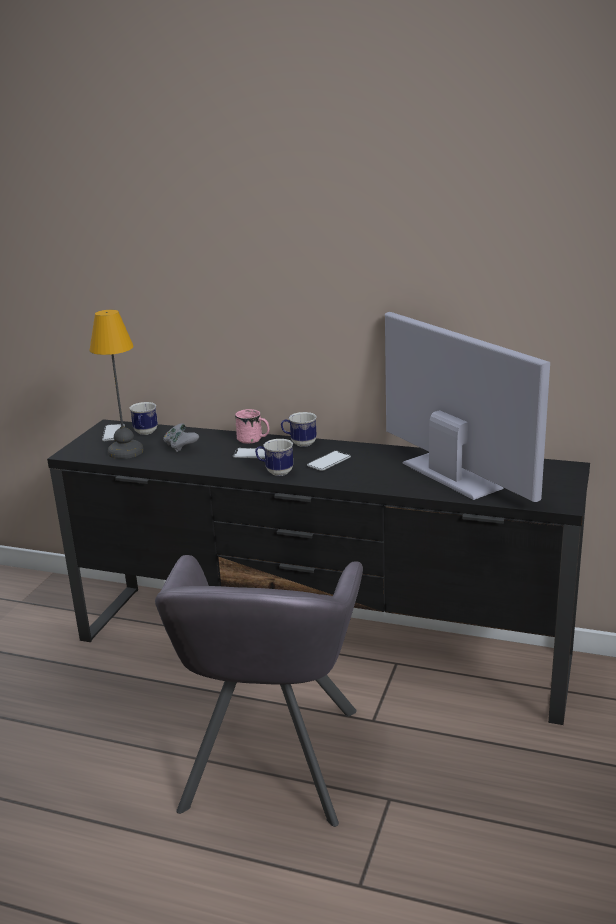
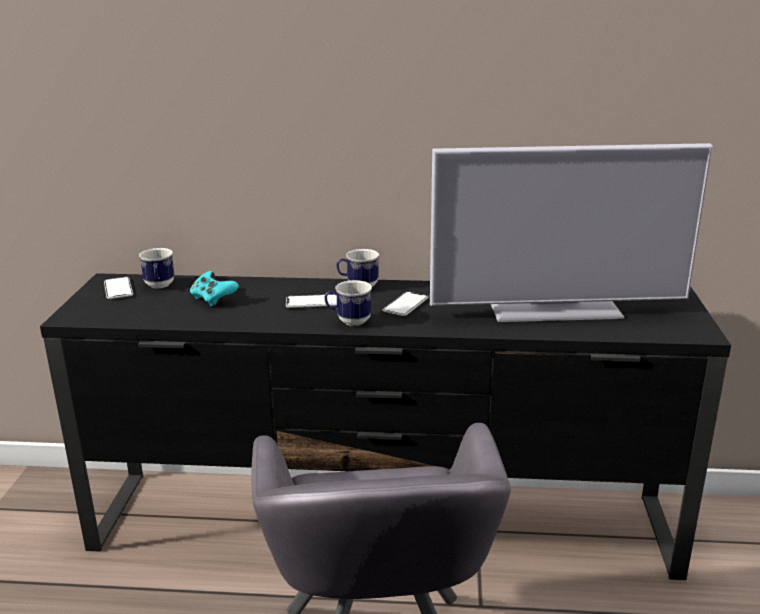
camera: 15 degrees left, 0 degrees up
(126, 452) = (145, 310): table lamp -> none
(180, 446) = (213, 299): grey game controller -> turquoise game controller
(253, 440) = (300, 286): pink mug -> none
(451, 475) = (555, 310): television -> television turned 135 degrees clockwise

